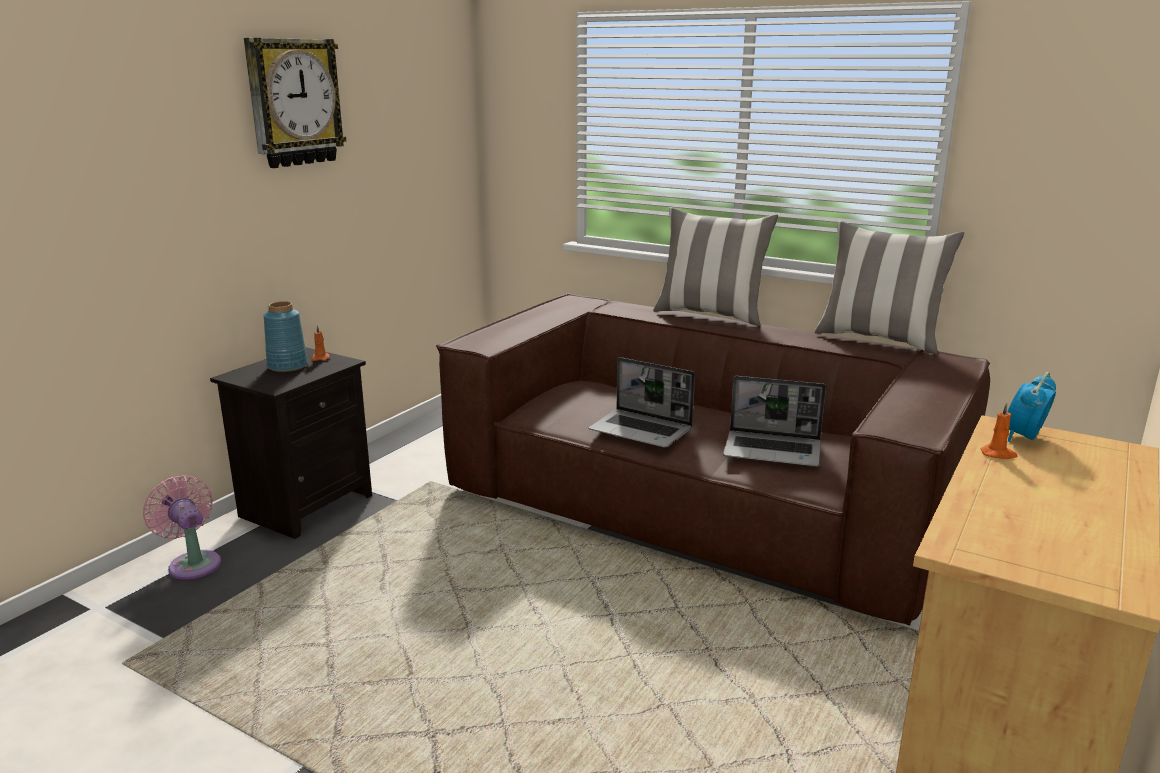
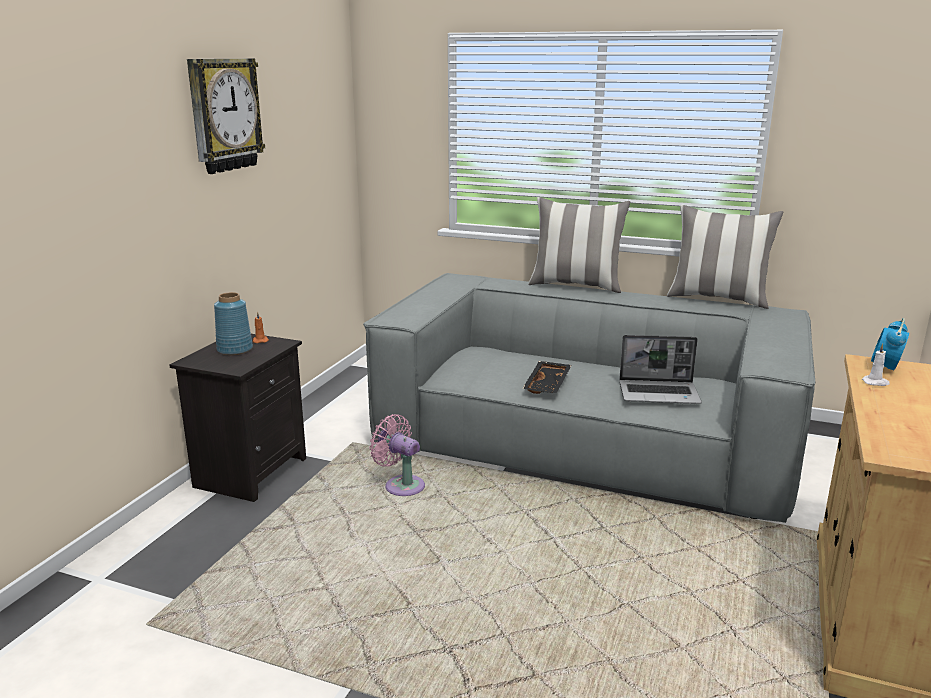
camera: 10 degrees left, 0 degrees up
(193, 563) = (170, 531): pink fan -> pink fan (401, 485)
(642, 430) = (548, 385): laptop -> black tray
(699, 502) = (585, 441): brown sofa -> grey sofa
(998, 454) = (875, 383): orange candle -> white candle

